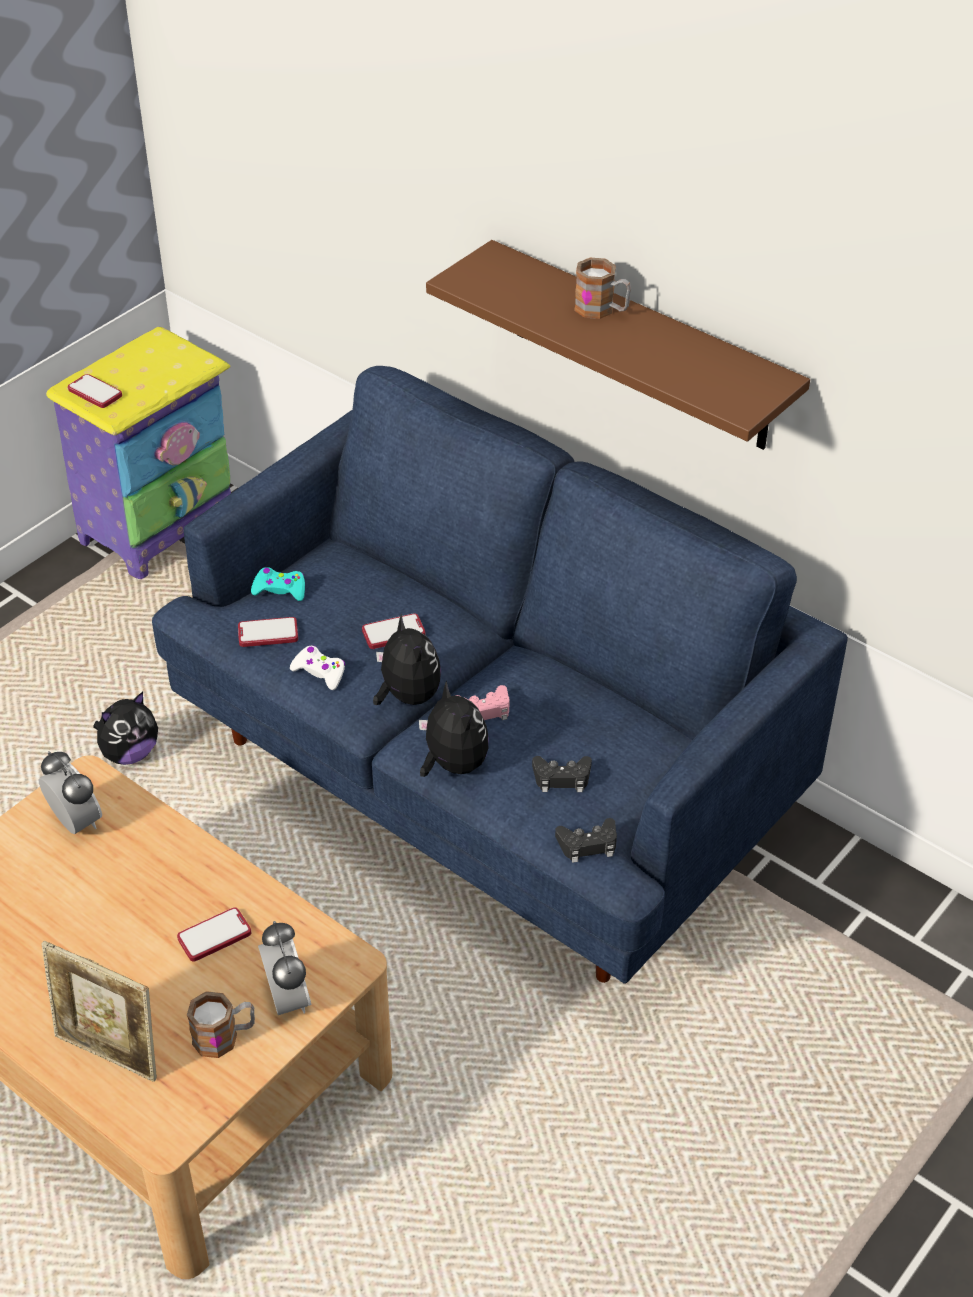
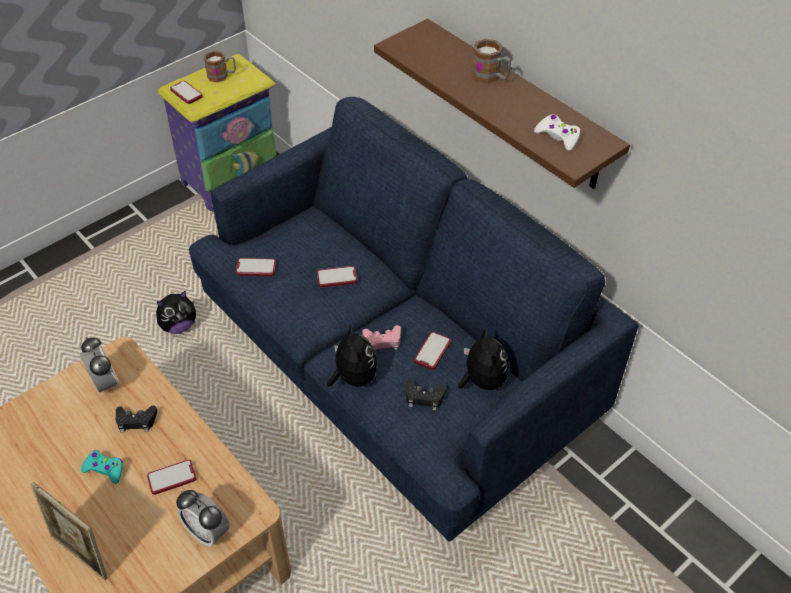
camera: 10 degrees right, 5 degrees up
(224, 1036) = (159, 554): mug -> mug (222, 76)
(280, 589) = (271, 238): turquoise game controller -> turquoise game controller (104, 469)
(287, 999) = (207, 532): alarm clock -> alarm clock turned 135 degrees clockwise
(319, 672) = (282, 299): white game controller -> white game controller (558, 136)
(407, 696) = (336, 323): plush toy -> plush toy (482, 381)
(558, 716) = (432, 351): none -> phone
(588, 844) = (431, 450): black game controller -> black game controller (136, 421)

